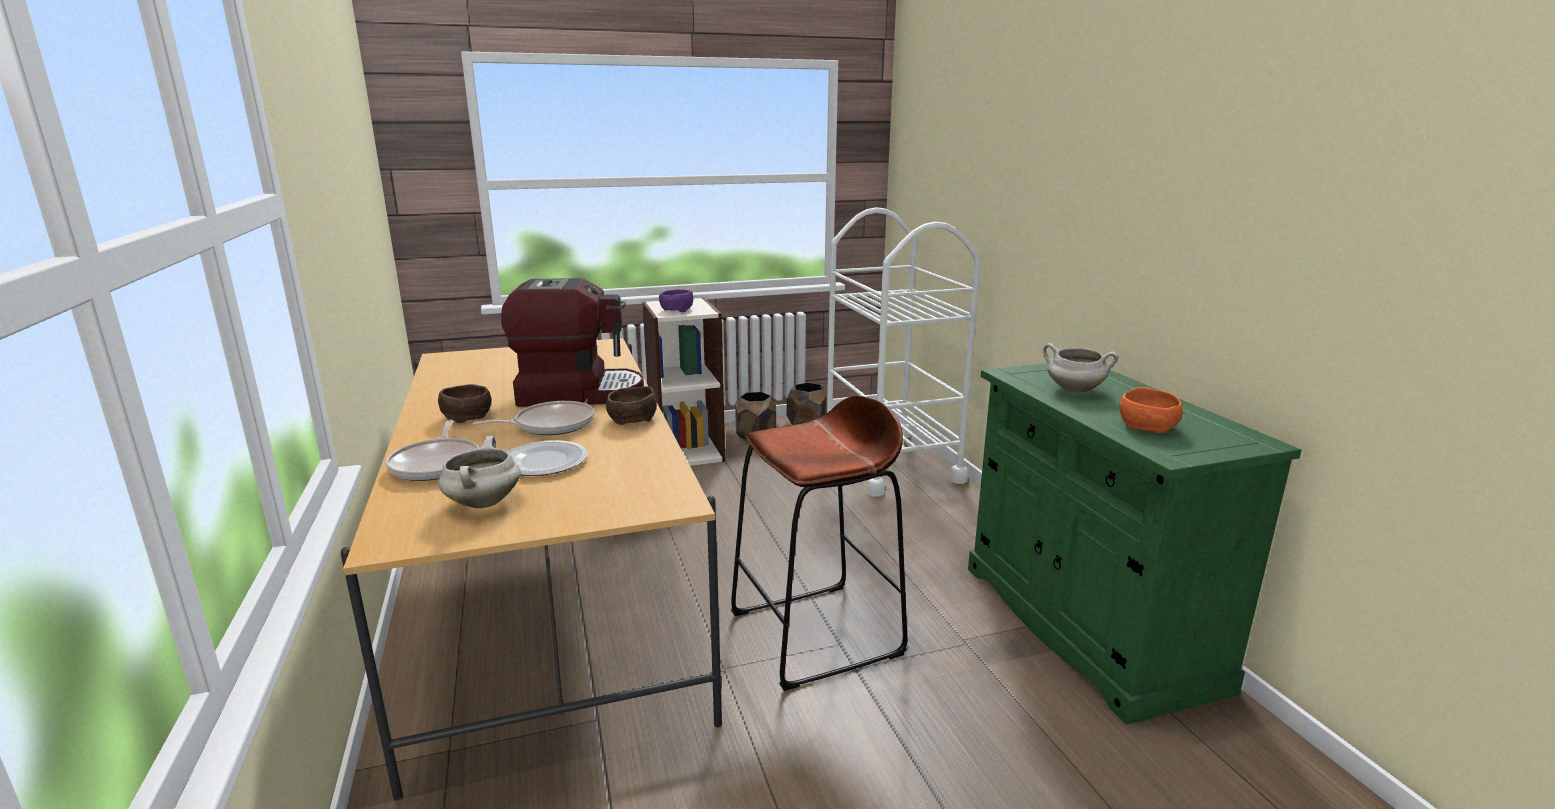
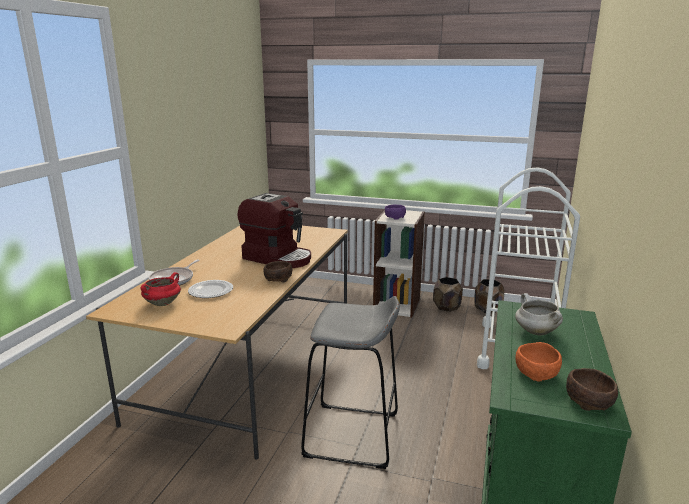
camera: 35 degrees right, 0 degrees up
(468, 416) = (217, 259): brown bowl -> brown bowl (589, 401)
(483, 502) = (163, 303): white cooking pot -> red cooking pot
(550, 425) = (241, 272): frying pan -> none
(816, 634) = (352, 435): brown stool -> grey stool

